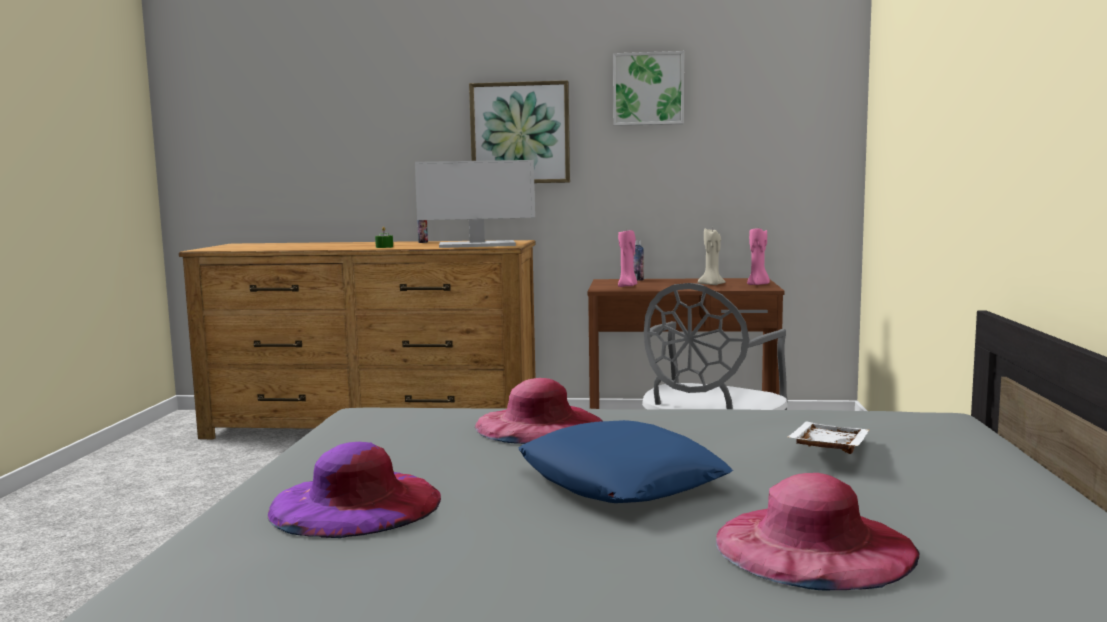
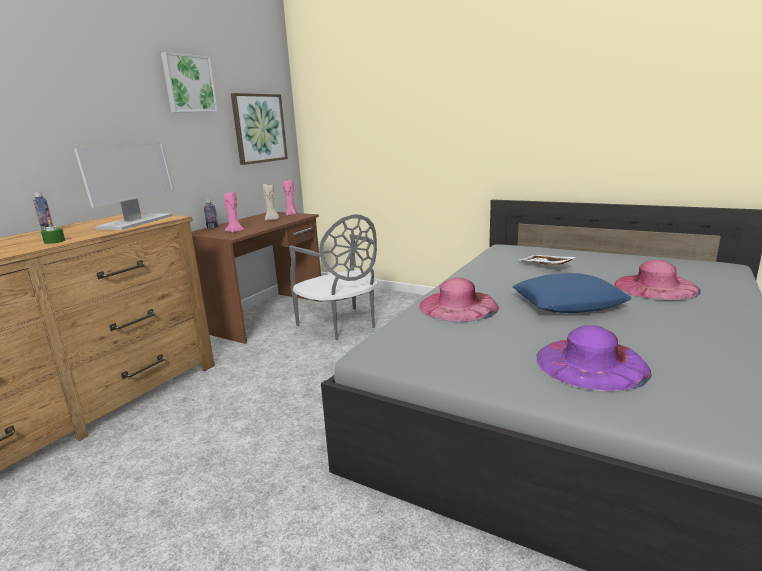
camera: 65 degrees left, 10 degrees up
(520, 133) = (100, 118): picture -> picture (259, 128)

